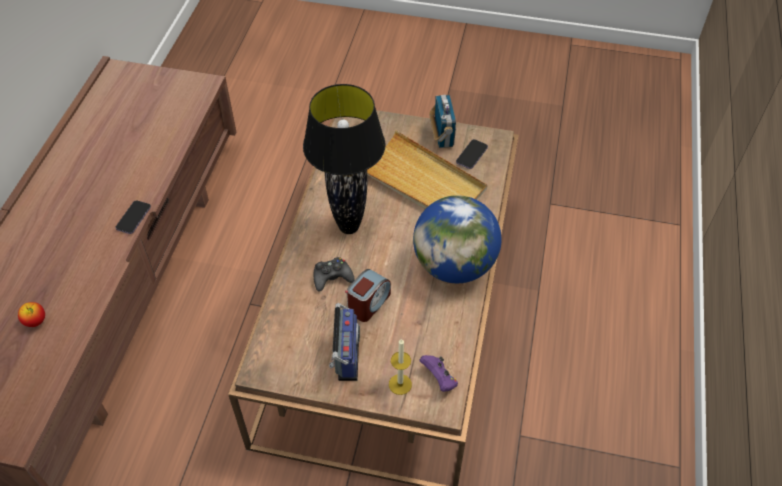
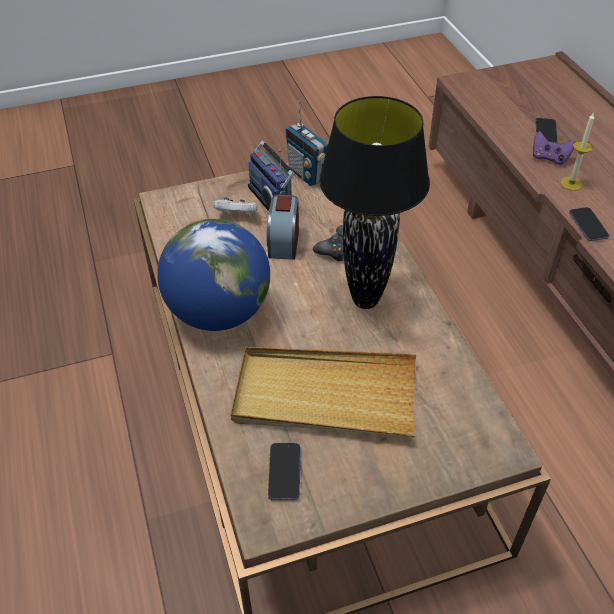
camera: 150 degrees right, 5 degrees down
(36, 321) = (545, 132): apple -> phone
(387, 350) = (237, 216): none -> white game controller
(400, 384) = (209, 199): candle -> candle (571, 183)
(439, 379) = (176, 215): purple game controller -> purple game controller (549, 158)
(442, 137) = (347, 483): radio -> radio (307, 174)

